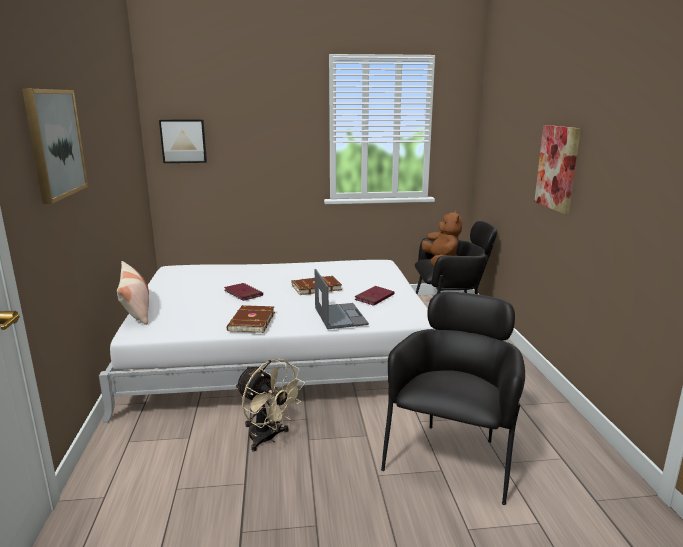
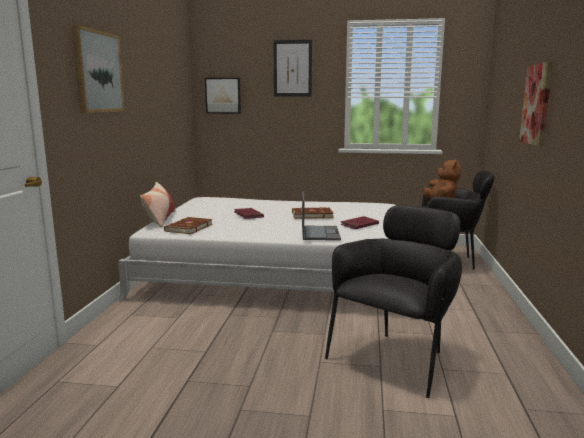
camera: 15 degrees right, 5 degrees down
(250, 321) = (242, 231): brown book -> brown book (188, 228)
(267, 108) = (292, 68): none -> picture
(268, 438) = (239, 326): beige fan -> none

